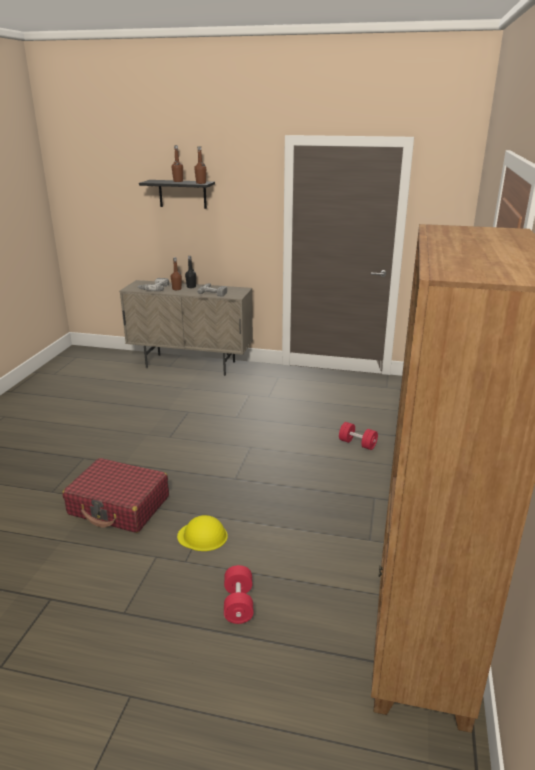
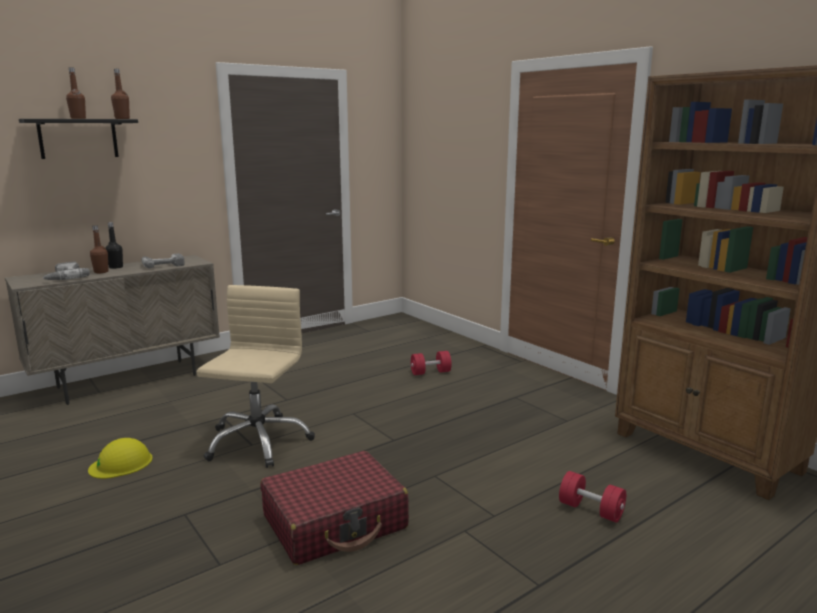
camera: 50 degrees left, 10 degrees down
(175, 436) = (257, 441): none -> beige office chair
(203, 536) = (465, 491): yellow hard hat -> yellow hard hat (121, 464)

